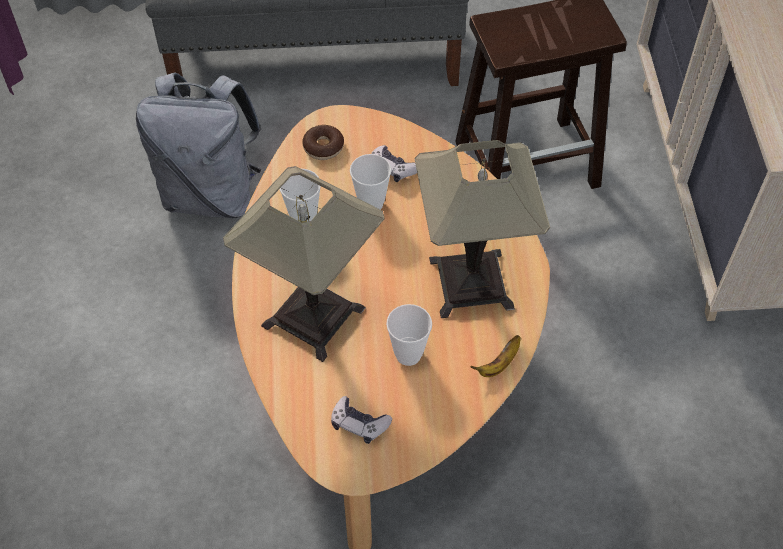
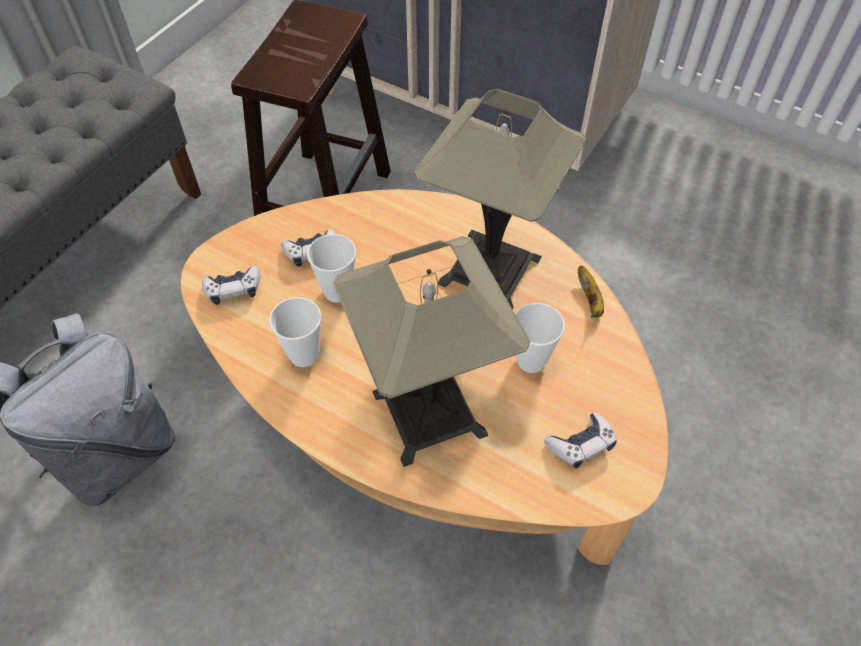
camera: 55 degrees left, 0 degrees up
(323, 147) = (233, 289): donut -> game controller

